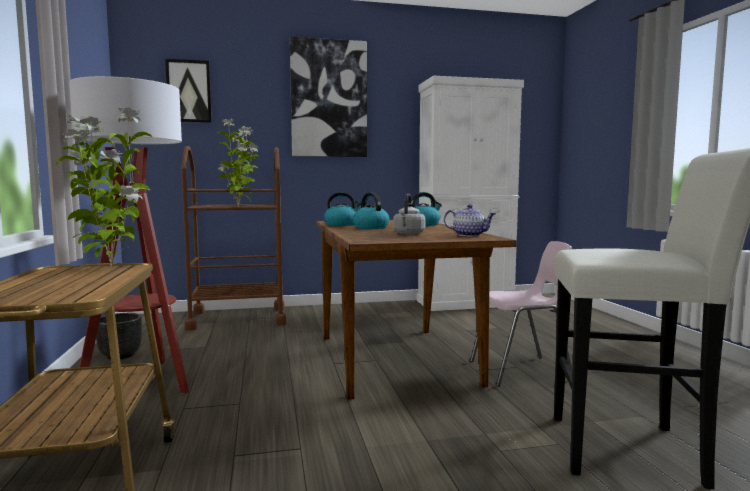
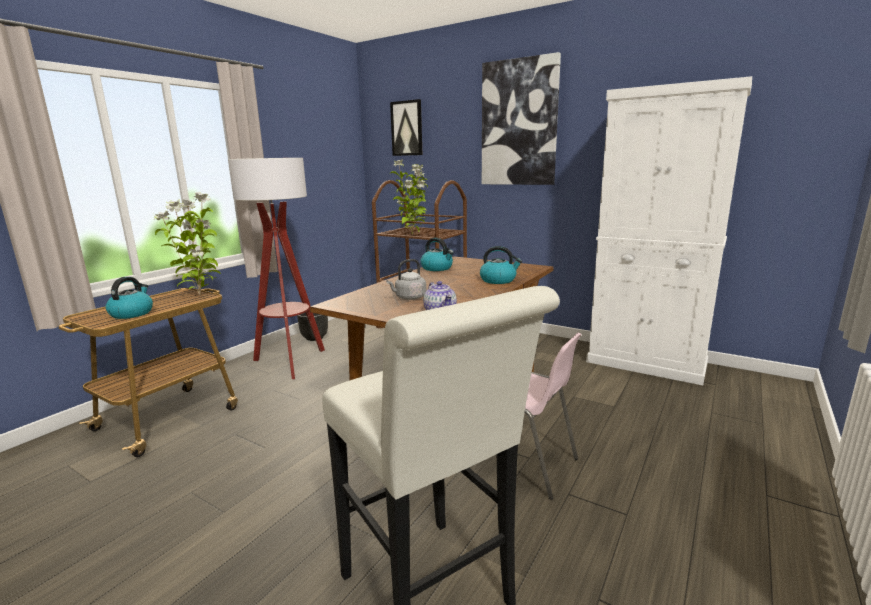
camera: 45 degrees right, 10 degrees up
(370, 227) = (433, 278): kettle -> kettle (132, 313)

